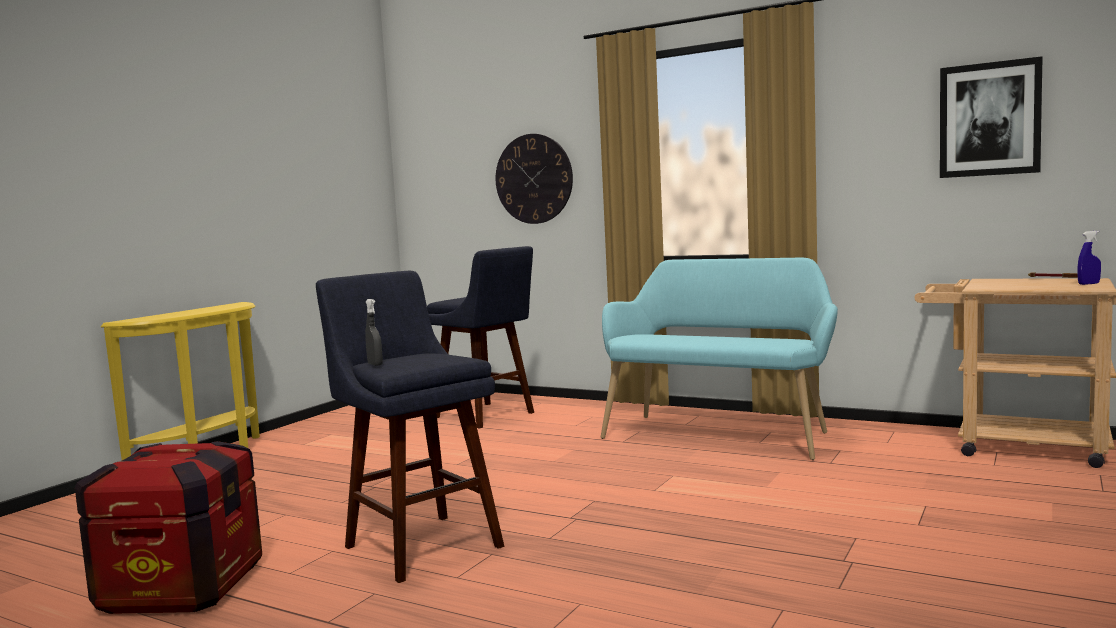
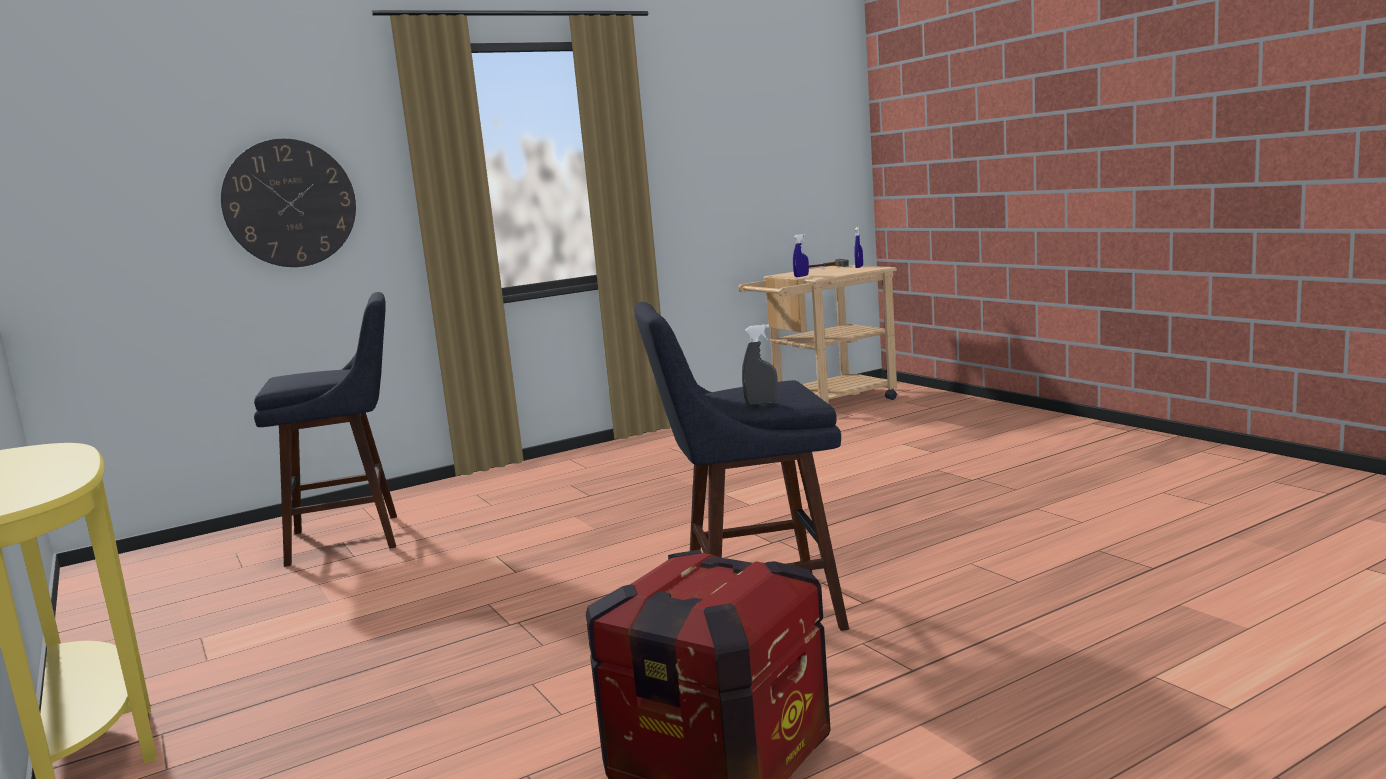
camera: 60 degrees left, 5 degrees up
(720, 434) = (640, 462): turquoise bench -> none
(974, 283) = (801, 276): none -> blue spray bottle
(989, 119) = (762, 140): picture -> none

